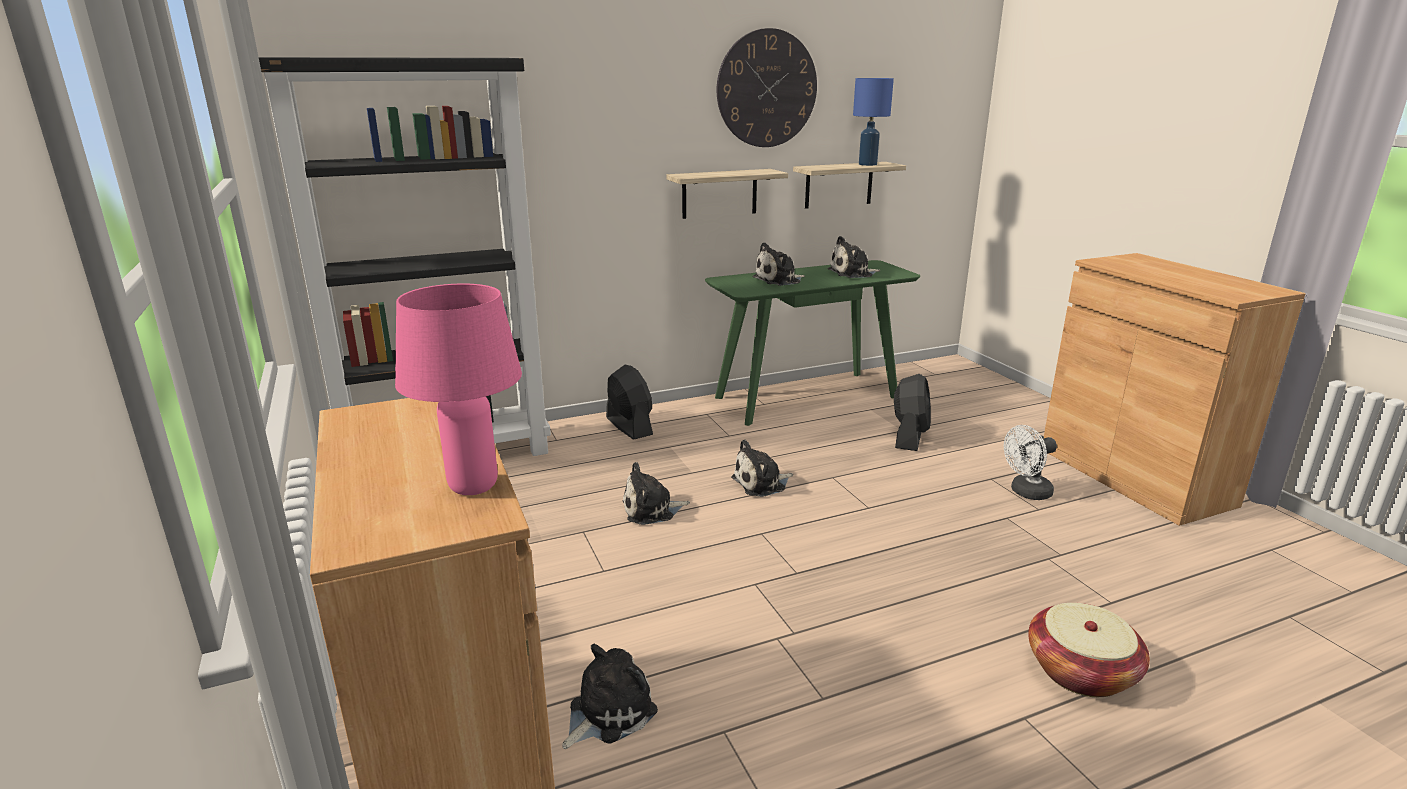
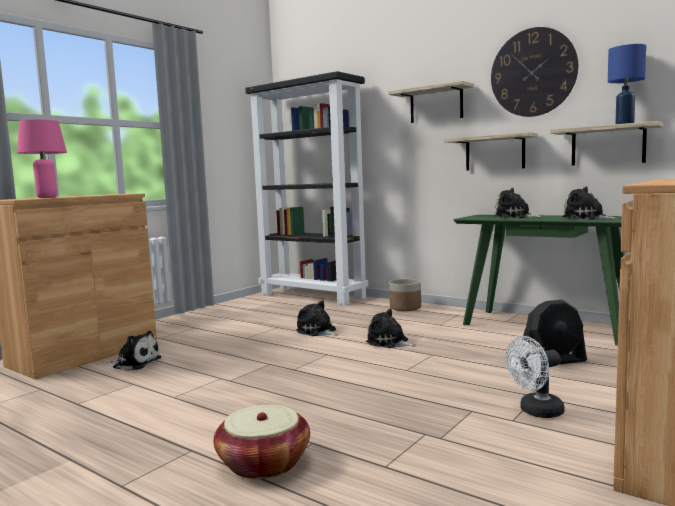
camera: 60 degrees right, 15 degrees down
(629, 426) = (405, 308): black fan -> planter
(635, 120) = (436, 104): none -> shelf
(1026, 493) = (536, 412): white fan -> white fan turned 60 degrees counterclockwise

